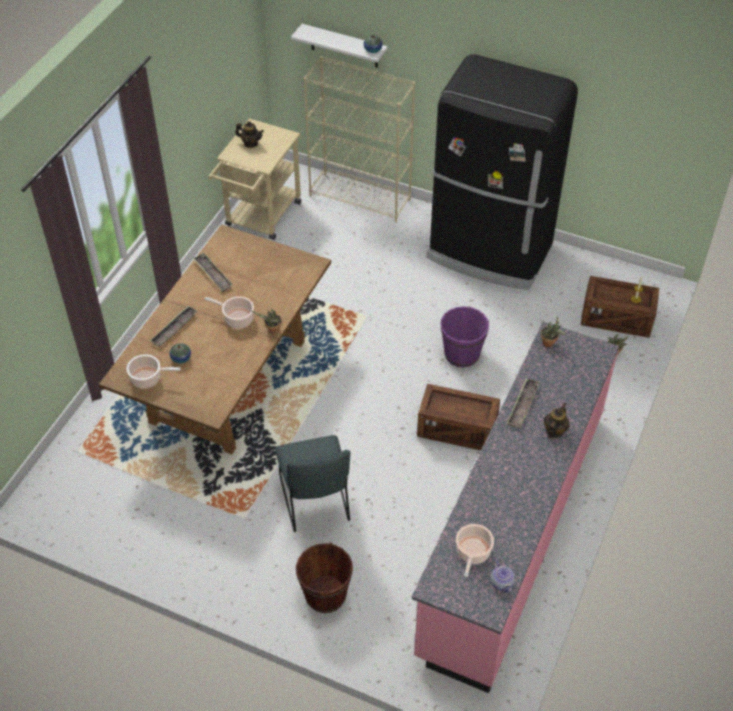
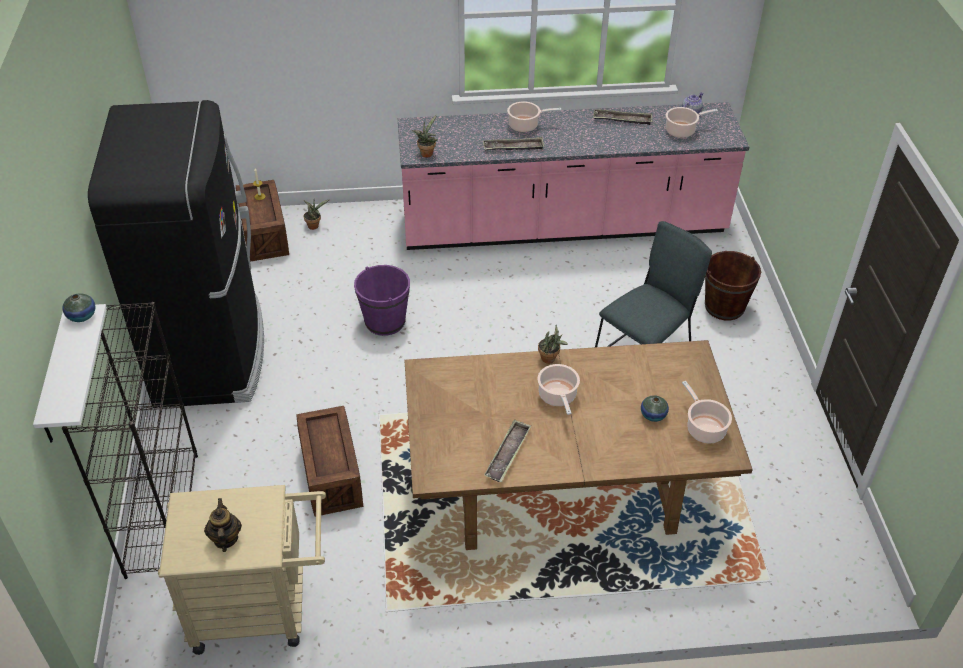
camera: 120 degrees left, 5 degrees down
(174, 328) = (619, 444): tray -> tray (622, 120)
(360, 197) = (162, 513): beige bookcase -> black bookcase
(457, 429) = (484, 292): crate -> crate (331, 475)
(554, 431) = (525, 125): teapot -> cooking pot

